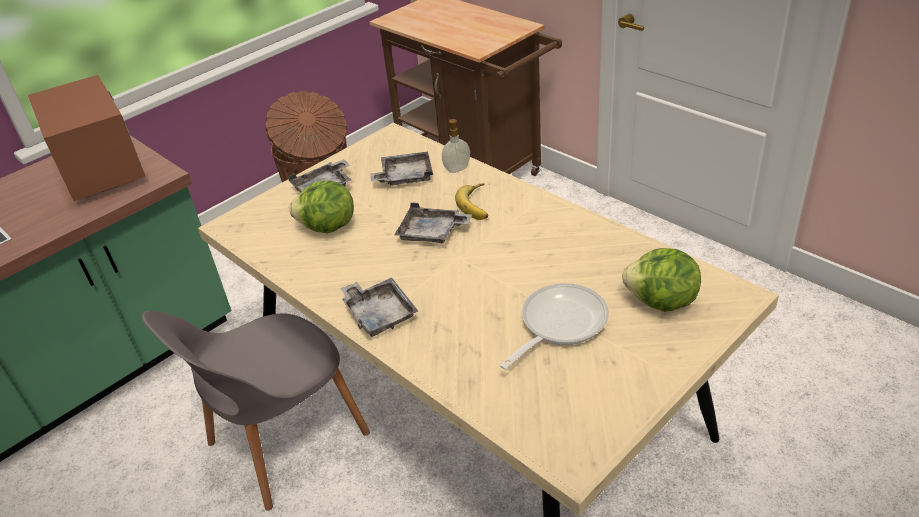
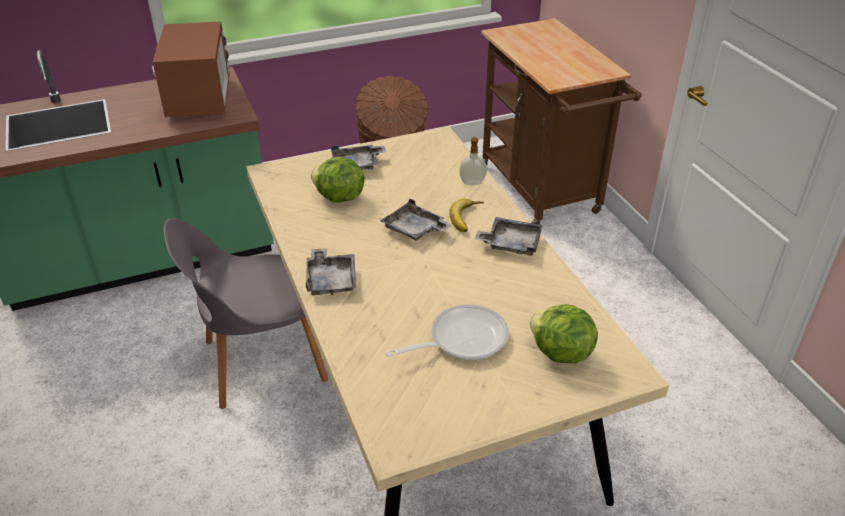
camera: 20 degrees right, 0 degrees up
(405, 177) = (426, 176): grey tray -> grey tray (511, 243)

